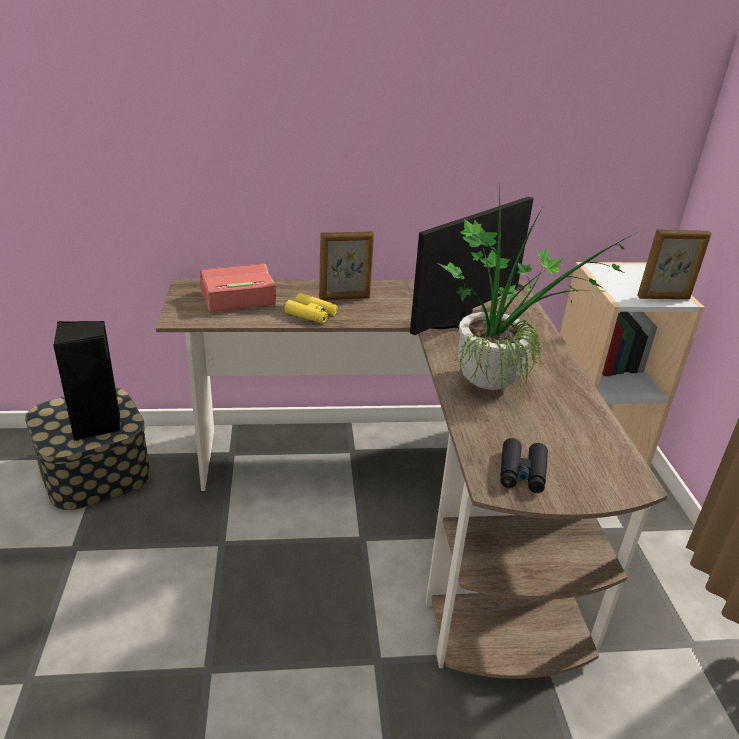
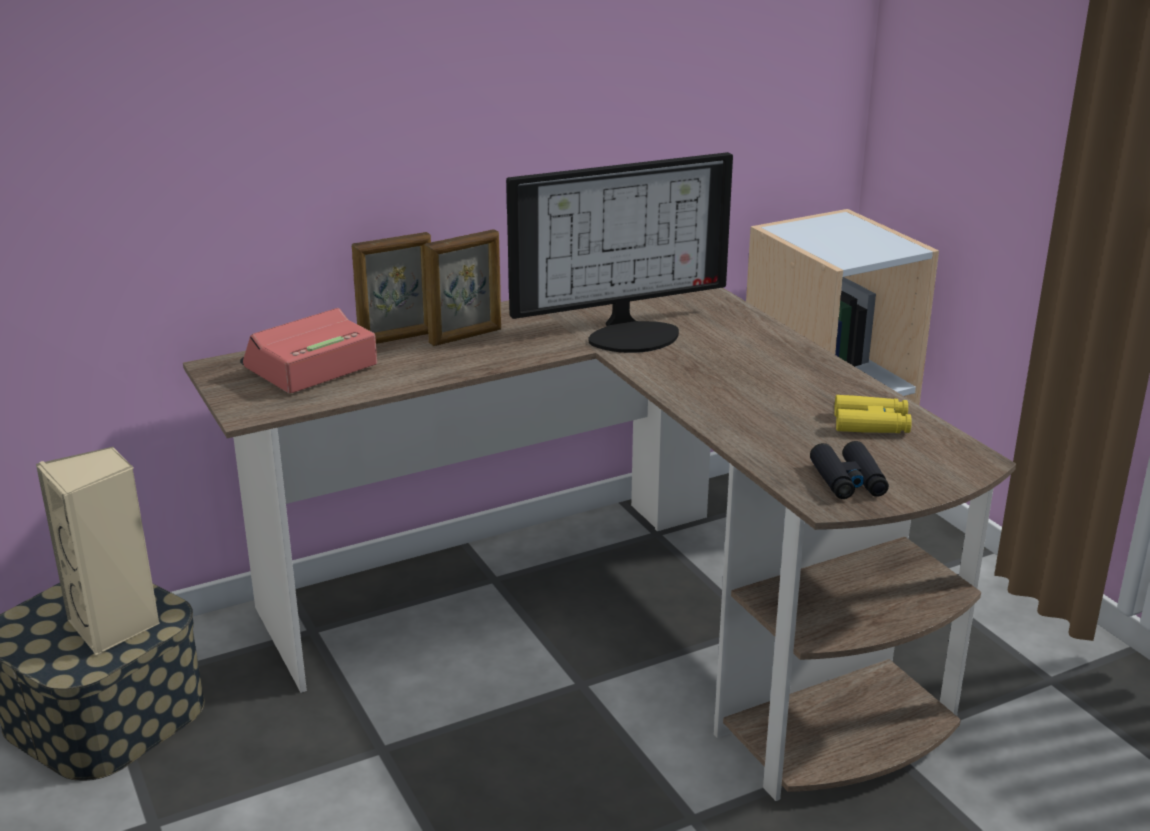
camera: 20 degrees left, 5 degrees down
(97, 425) = (115, 626): black speaker -> beige speaker
(311, 314) = (438, 366): yellow binoculars -> yellow binoculars (871, 424)
(451, 319) = (631, 333): monitor -> monitor turned 135 degrees counterclockwise
(499, 378) = (745, 388): potted plant -> none
(664, 298) = (887, 249): picture frame -> picture frame (398, 338)

